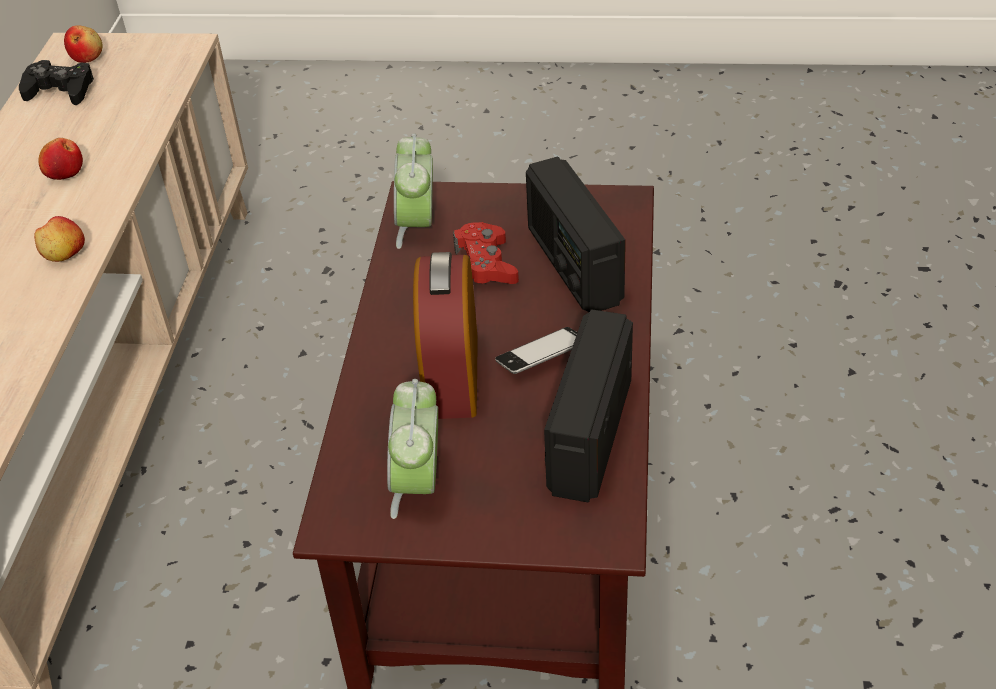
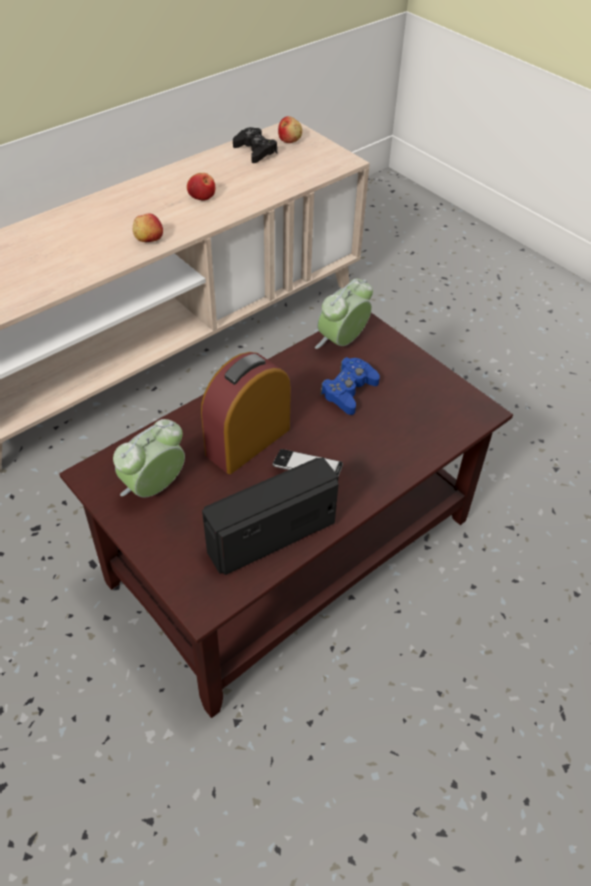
camera: 40 degrees right, 5 degrees up
(485, 264) = (349, 391): red game controller -> blue game controller
(573, 265) = (396, 428): radio -> none

